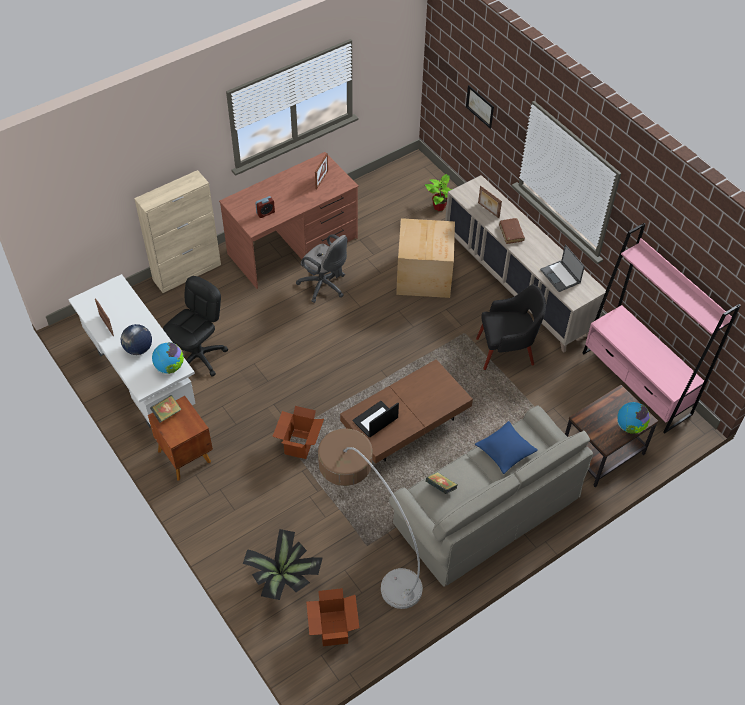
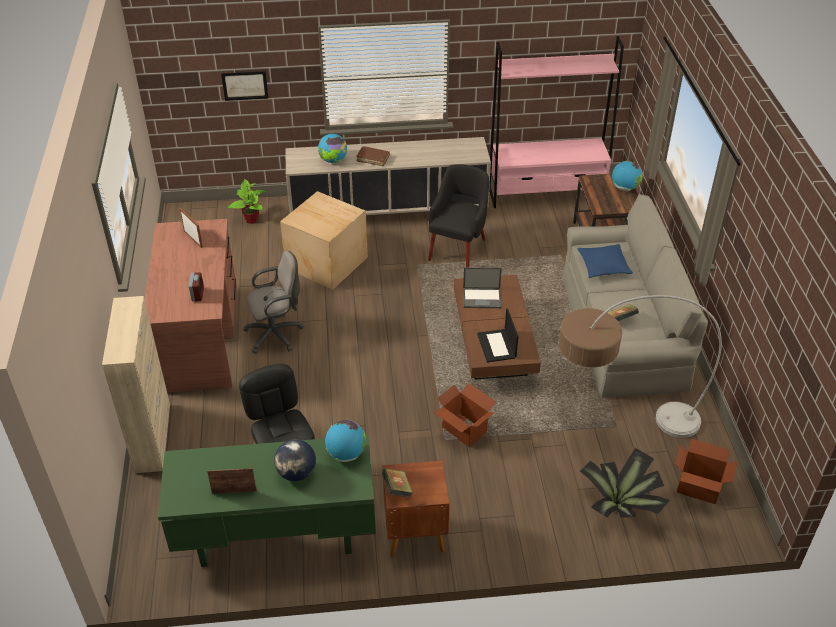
camera: 60 degrees left, 10 degrees down
(141, 380) = (276, 537): white desk -> green desk
(488, 210) = (333, 161): picture frame -> globe
(560, 276) = (447, 153): laptop -> laptop (482, 298)

